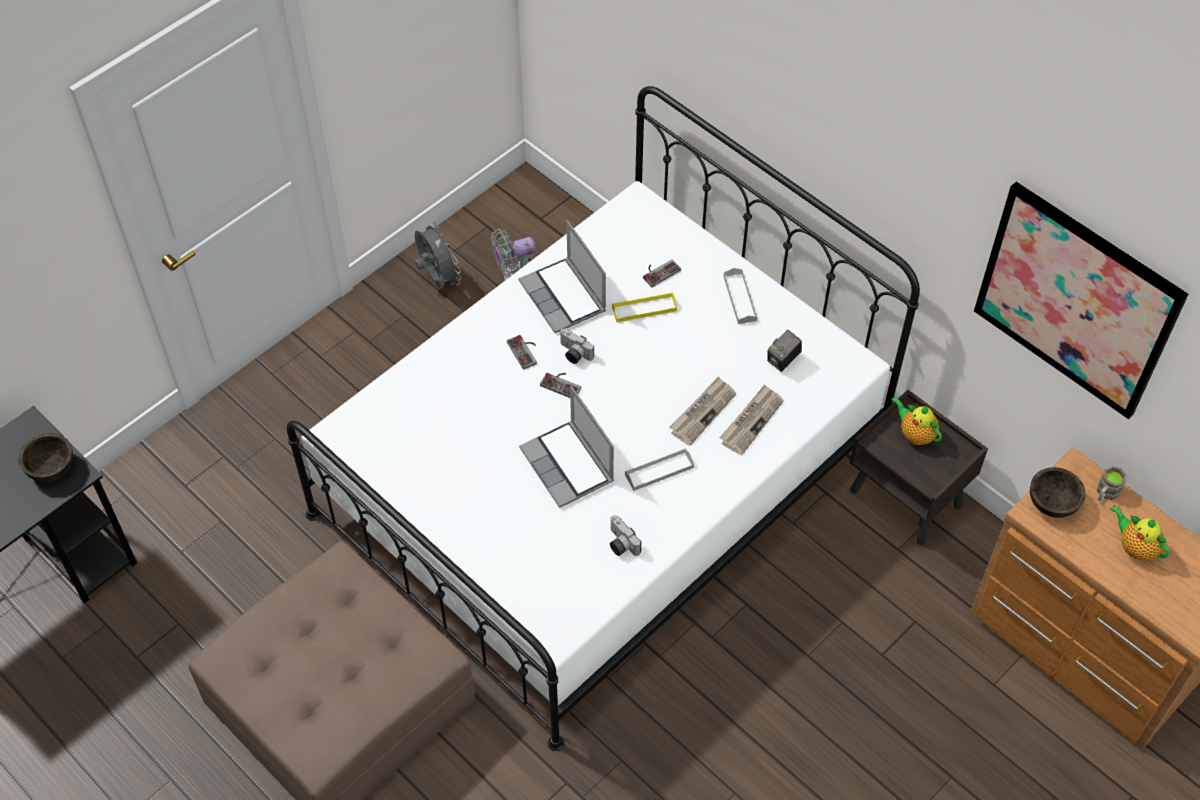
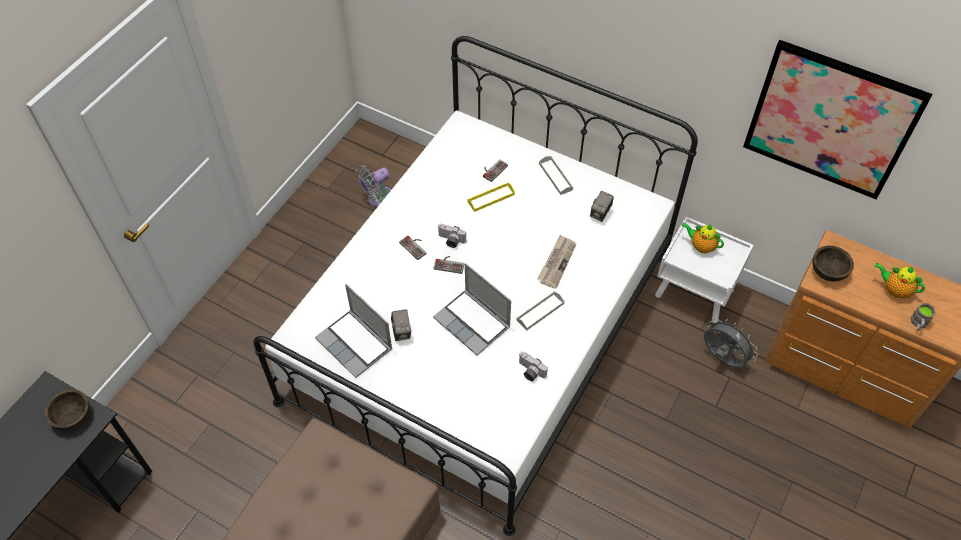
camera: 15 degrees left, 0 degrees up
(437, 278) = (321, 211): grey fan -> grey fan (721, 359)
(474, 456) = (401, 332): none -> camera
(564, 297) = (431, 202): laptop -> laptop (355, 344)
(751, 421) = (593, 261): newspaper -> none
(907, 499) = (695, 293): brown nightstand -> white nightstand
(1105, 493) = (860, 256): brown mug -> brown mug (918, 323)

